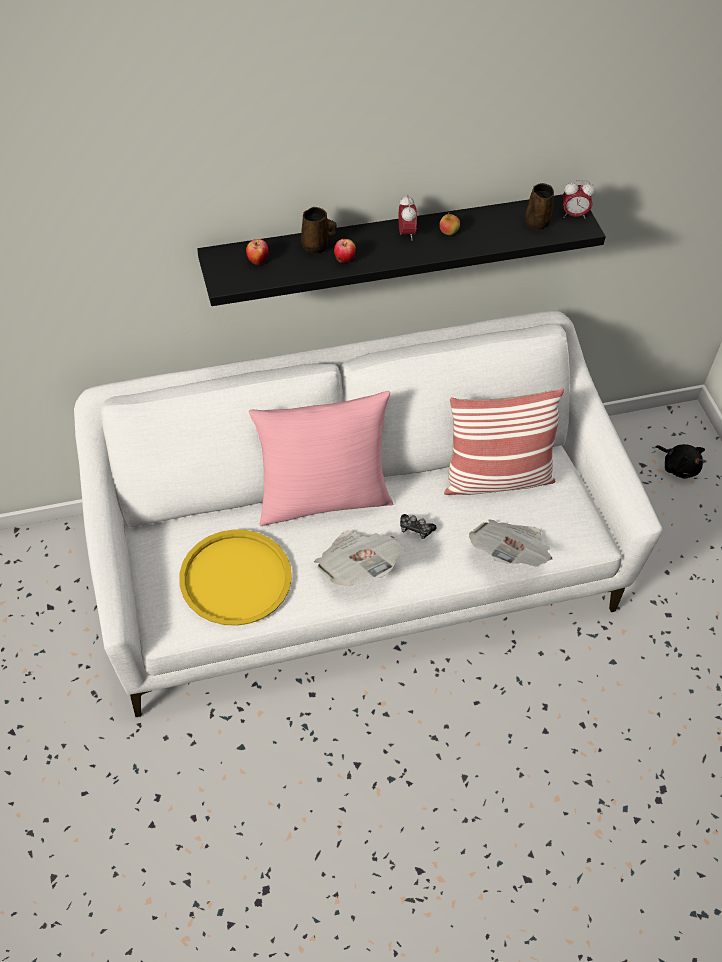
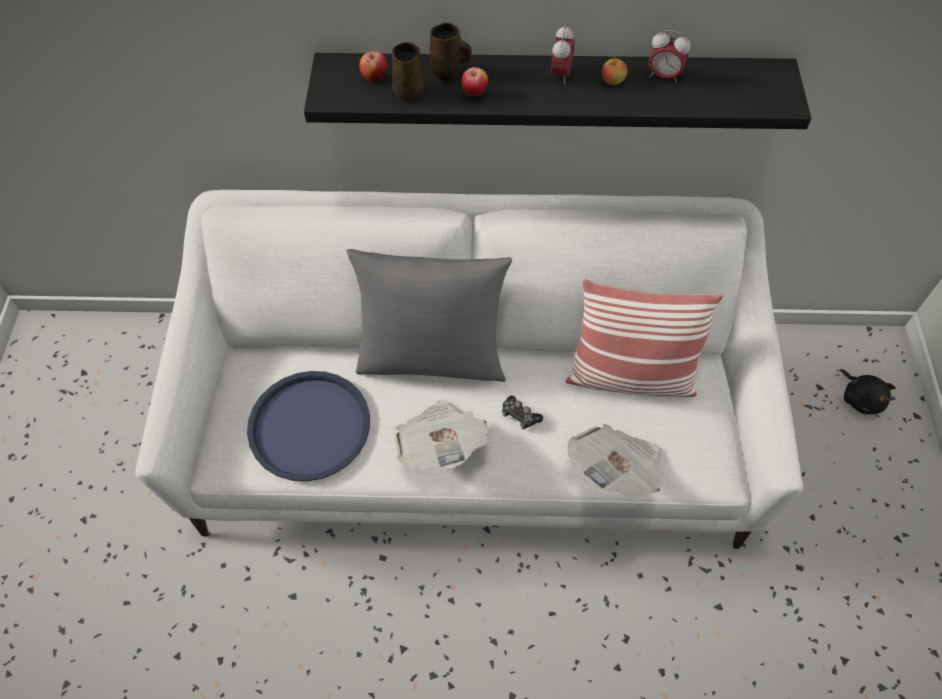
camera: 20 degrees right, 5 degrees up
(235, 578) = (309, 426): yellow tray -> blue tray
(322, 498) = (432, 357): pink pillow -> grey pillow
(537, 221) = (728, 85): brown mug -> brown mug (410, 91)
(573, 215) = (778, 85): alarm clock -> alarm clock (664, 76)

